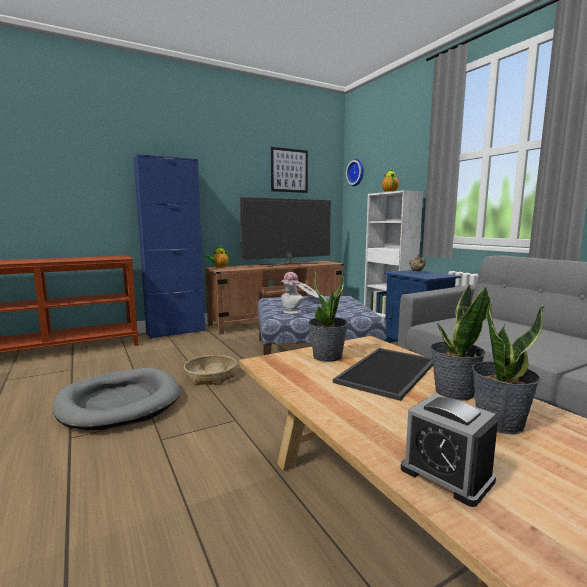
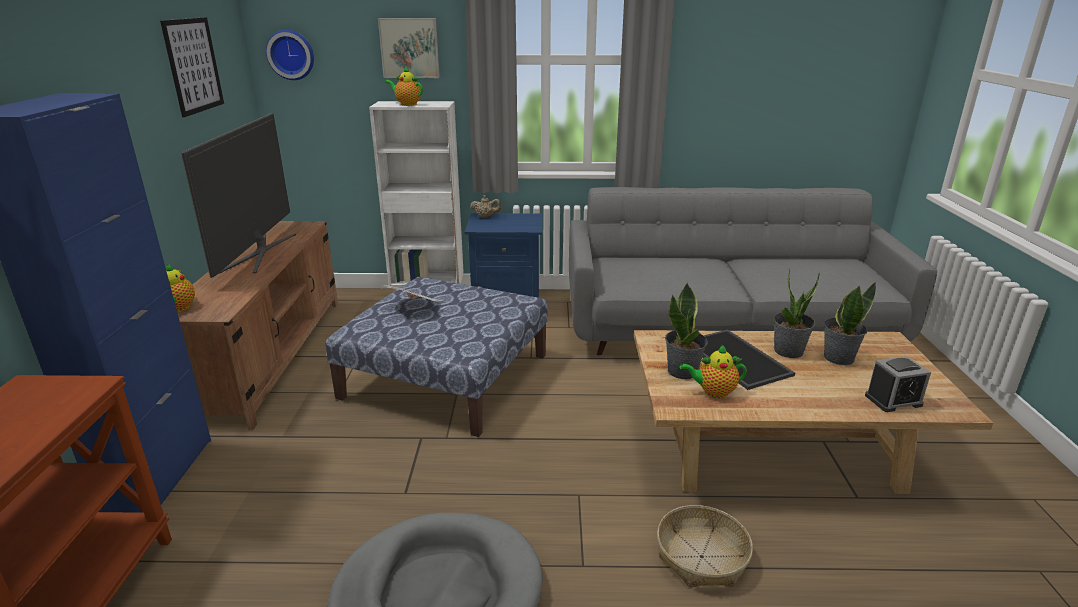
camera: 60 degrees left, 15 degrees up
(210, 377) = (434, 484): basket -> basket (702, 557)
(290, 312) = (461, 339): hat -> none
(308, 370) = (713, 392): none -> teapot
(406, 159) = (410, 48): none -> picture

